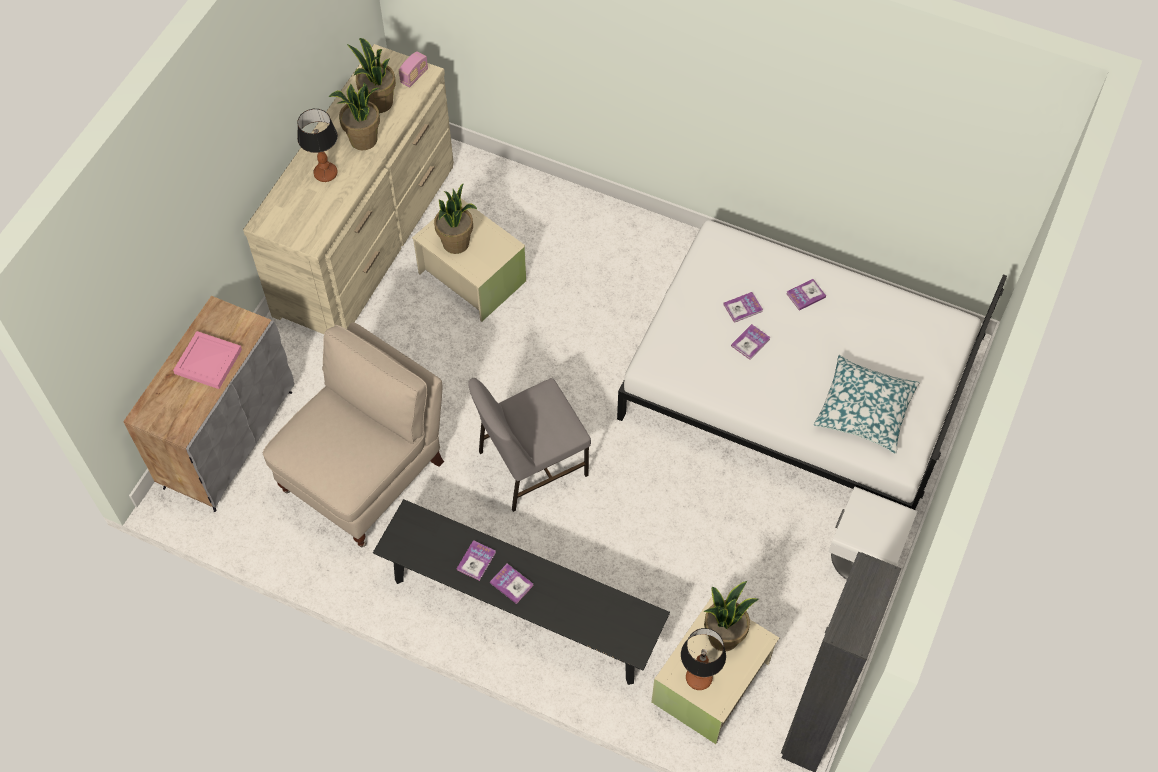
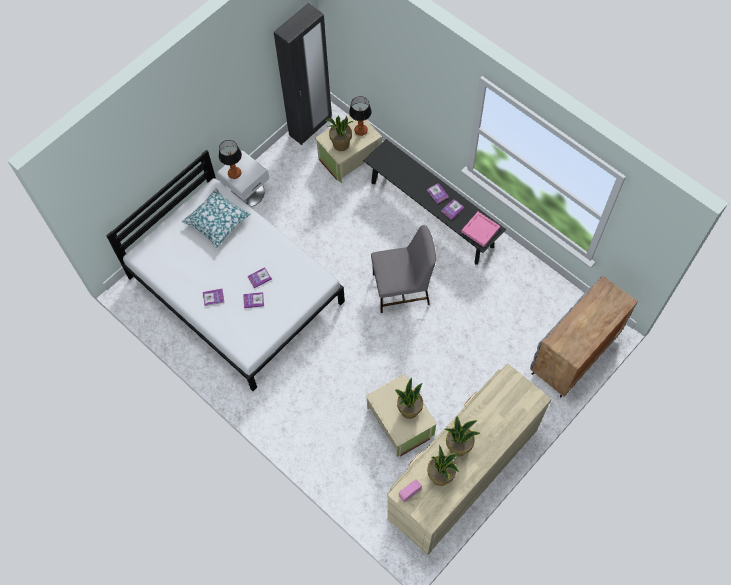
camera: 160 degrees left, 5 degrees up
(208, 362) = (583, 324): pink tray -> pink tray (480, 229)
(326, 174) = (489, 426): table lamp -> table lamp (234, 173)
(366, 475) = (497, 309): beige chair -> none

